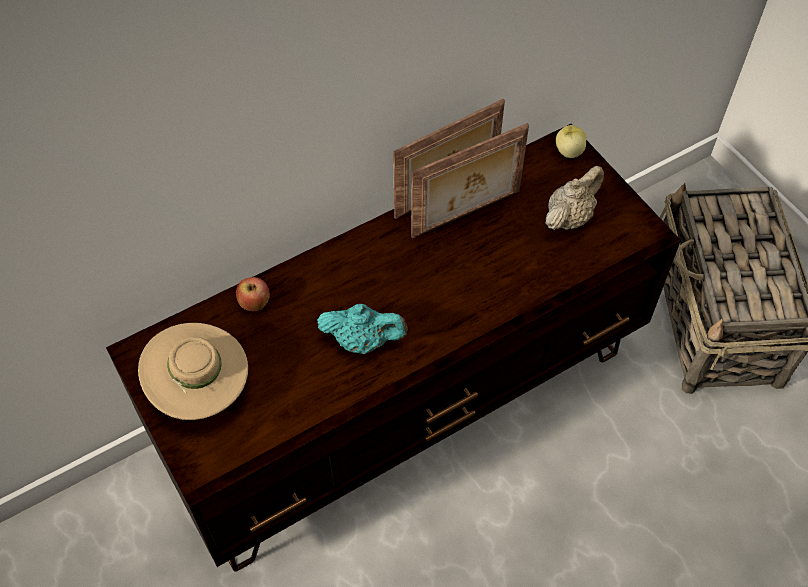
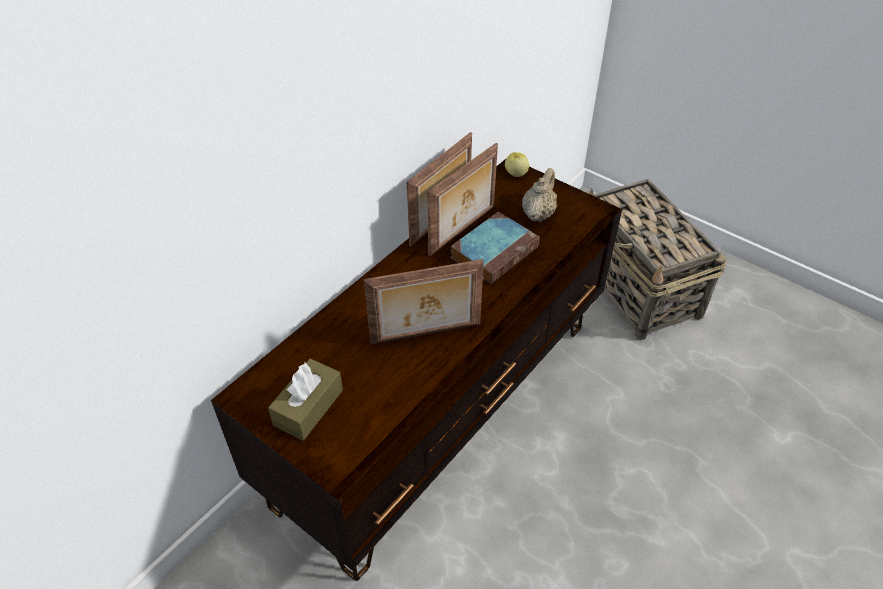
camera: 20 degrees left, 10 degrees down
(201, 389) = (308, 407): beige hat -> brown tissue box
(255, 304) = (326, 333): apple -> none
(363, 341) = (426, 335): turquoise teapot -> picture frame
(492, 254) = (495, 251): none -> book

